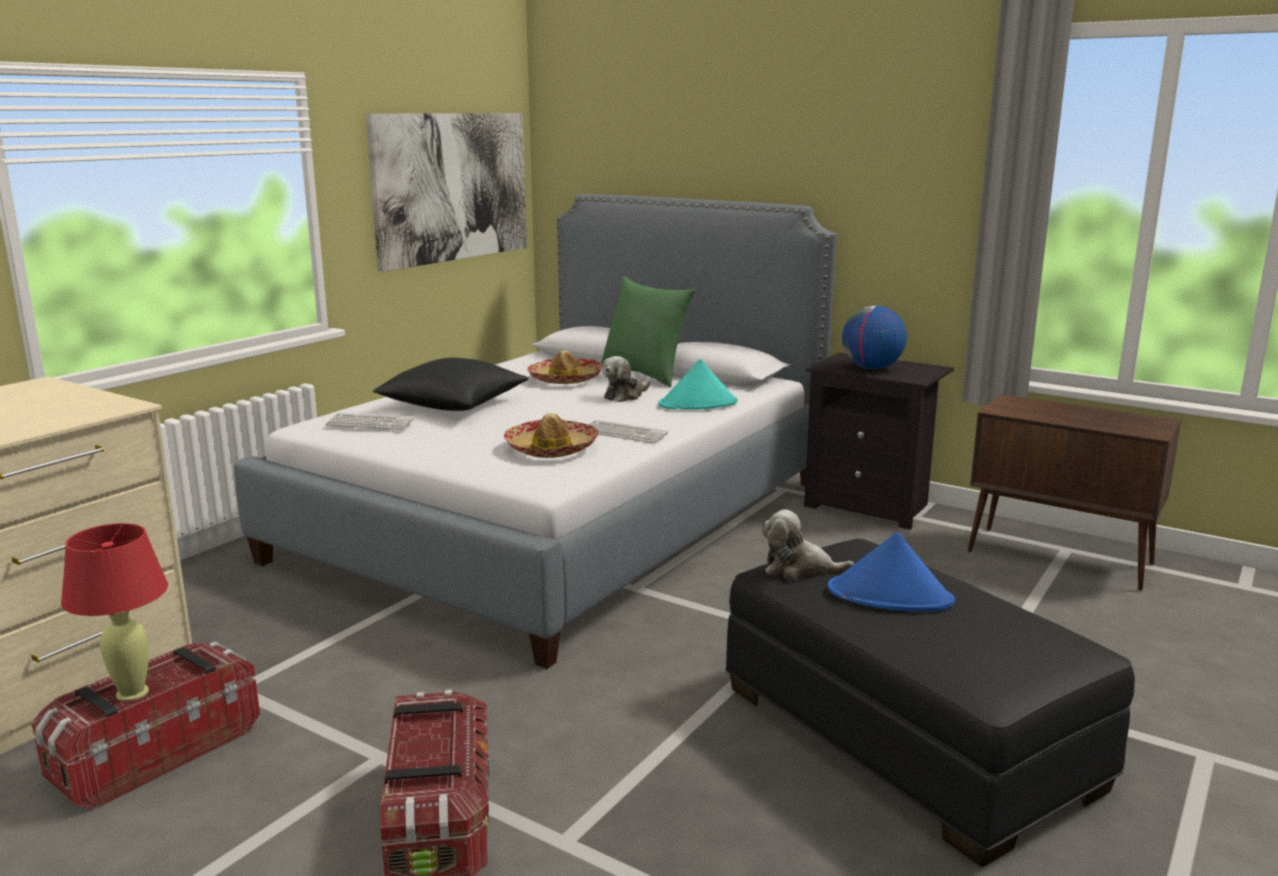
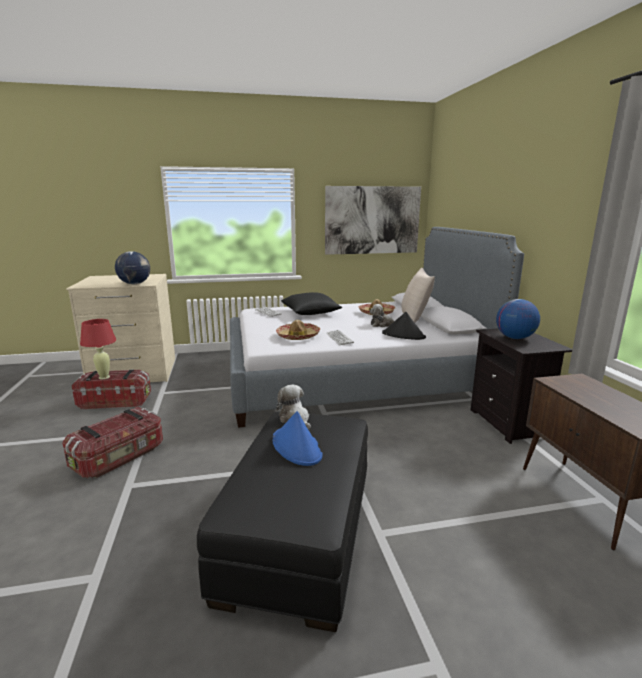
camera: 45 degrees right, 0 degrees up
(88, 413) = (135, 284): none -> globe
(645, 375) = (415, 319): green pillow -> beige pillow
(698, 404) = (403, 335): turquoise hat -> black hat

